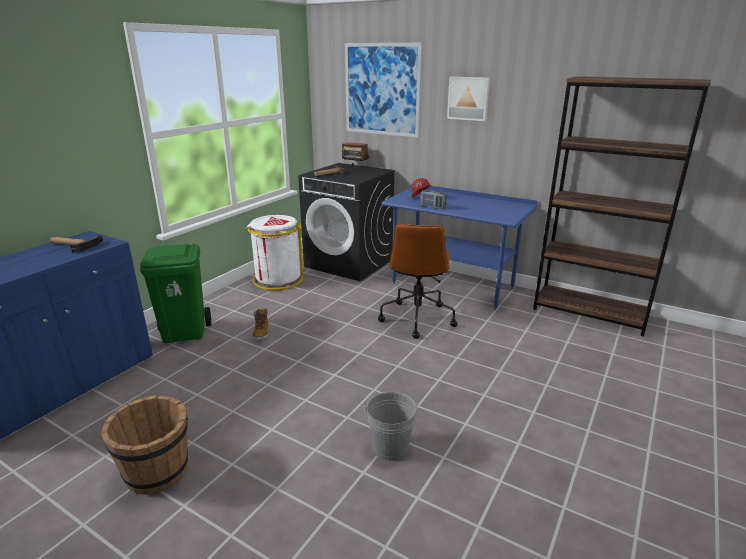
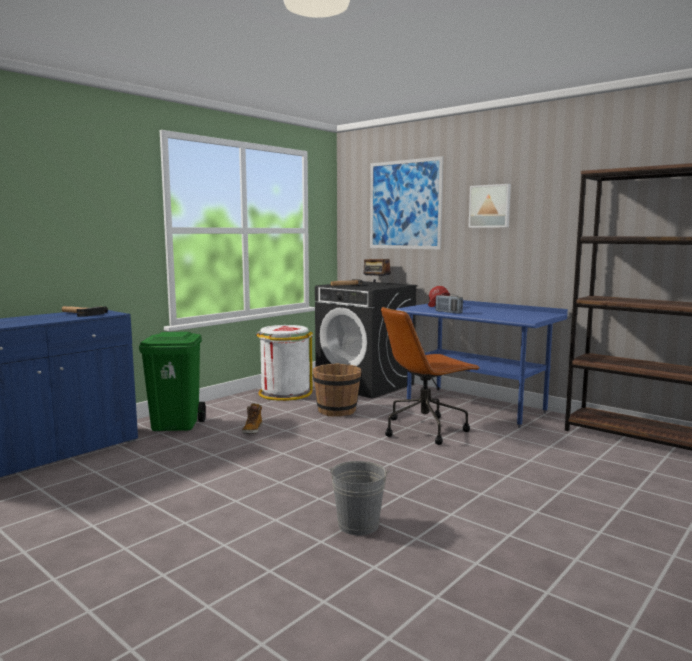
camera: 10 degrees right, 15 degrees down
(157, 472) = (108, 522): brown bucket -> brown bucket (337, 411)
(417, 318) = (425, 429): brown office chair -> brown office chair turned 45 degrees clockwise

